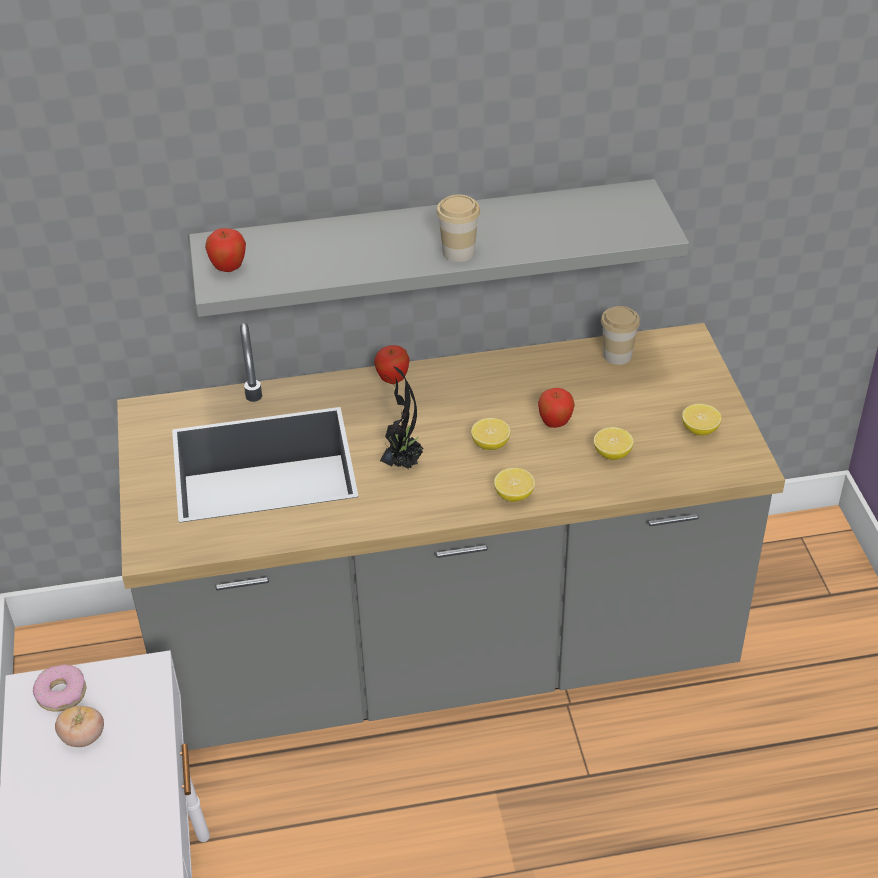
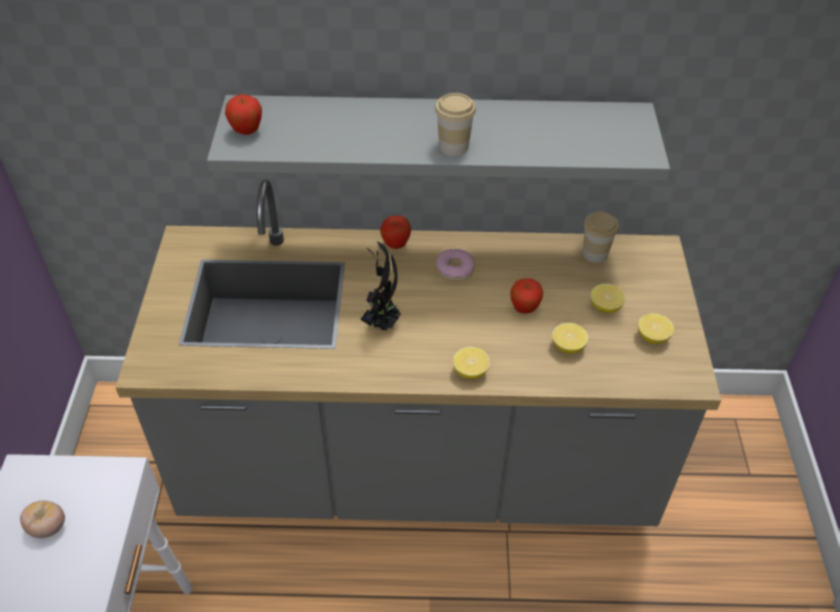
camera: 10 degrees right, 5 degrees up
(61, 693) = (45, 481): donut -> donut (455, 269)
(490, 444) = (463, 319): lemon -> lemon (605, 307)

